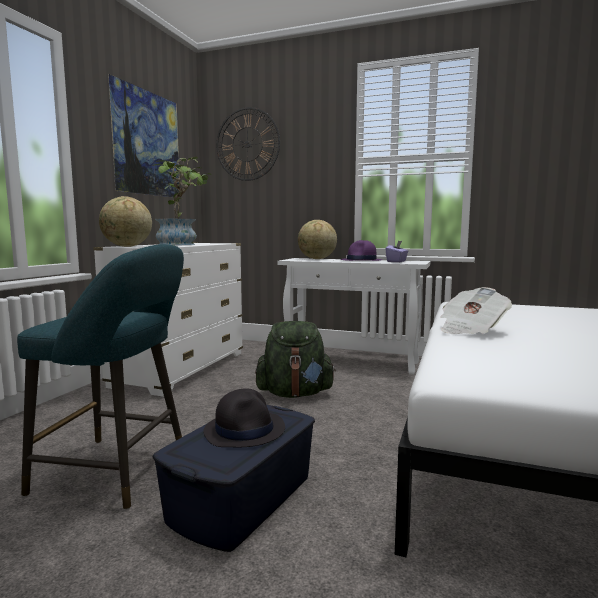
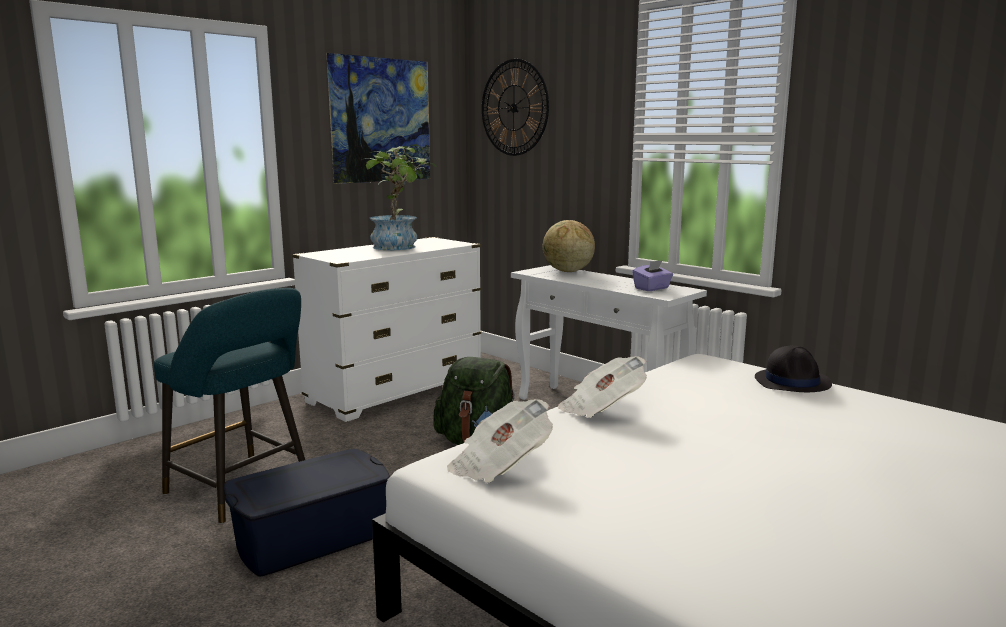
camera: 25 degrees right, 5 degrees up
(127, 246) = (324, 254): globe -> none
(245, 430) = (316, 475): black hat -> black hat (792, 382)
(361, 261) = (612, 282): purple hat -> none
(496, 370) = (499, 465): none -> newspaper

